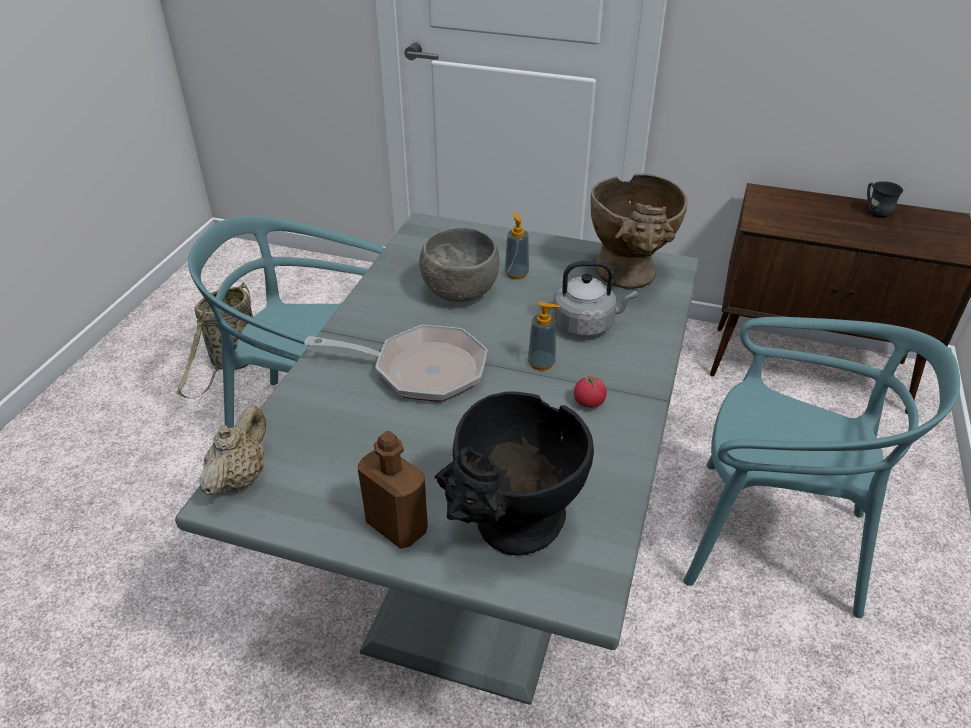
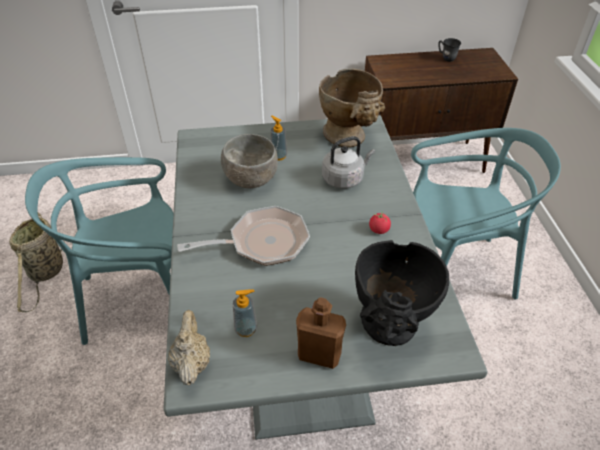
camera: 25 degrees left, 5 degrees up
(541, 363) = (334, 213): soap dispenser -> soap dispenser (246, 329)

